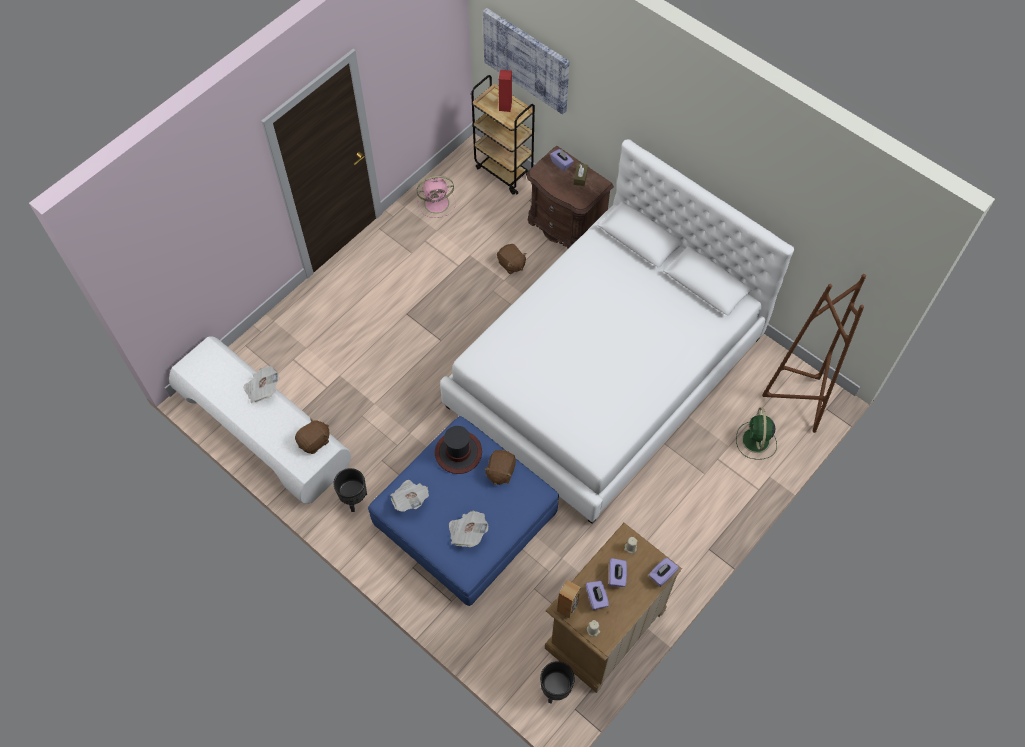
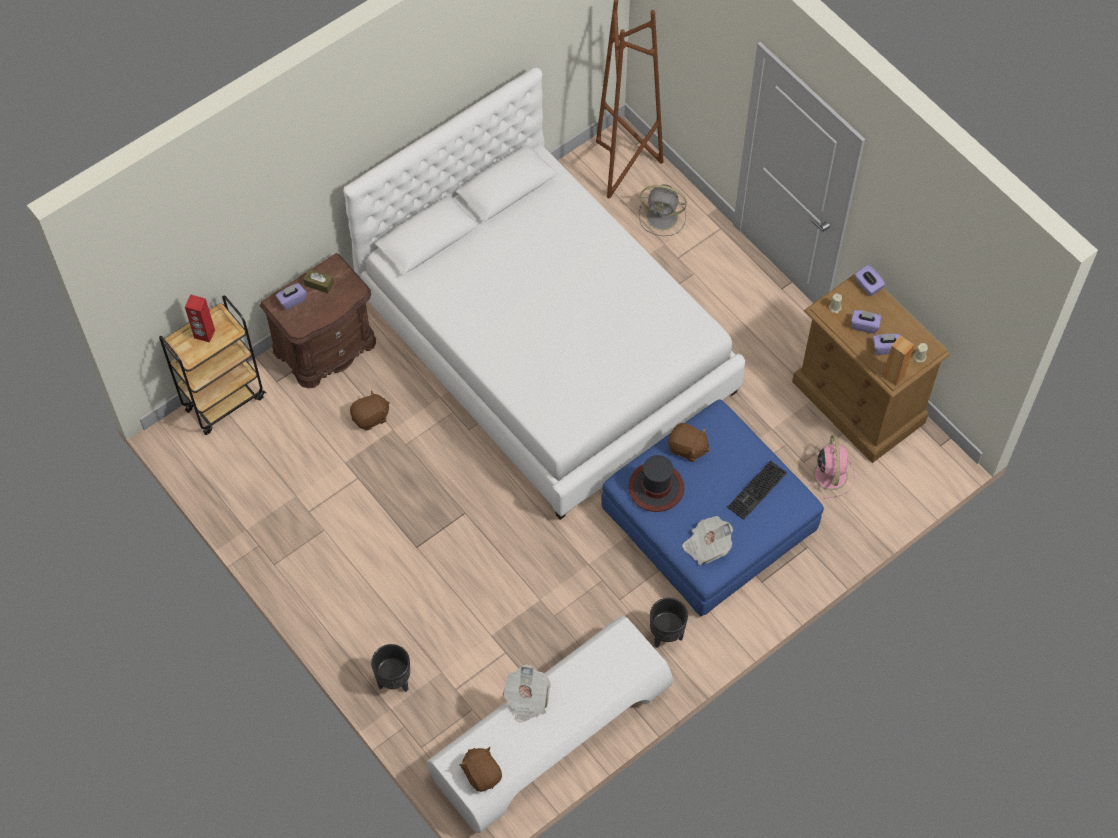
camera: 80 degrees left, 0 degrees up
(314, 441) = (611, 644): brown plush toy -> brown plush toy (482, 774)
(437, 203) = (251, 488): pink fan -> pink fan (830, 473)
(467, 532) = (757, 492): newspaper -> keyboard
(527, 59) = (192, 266): picture -> none
(555, 689) = (917, 460): black planter -> black planter (393, 681)
(756, 441) = (663, 217): green fan -> grey fan

